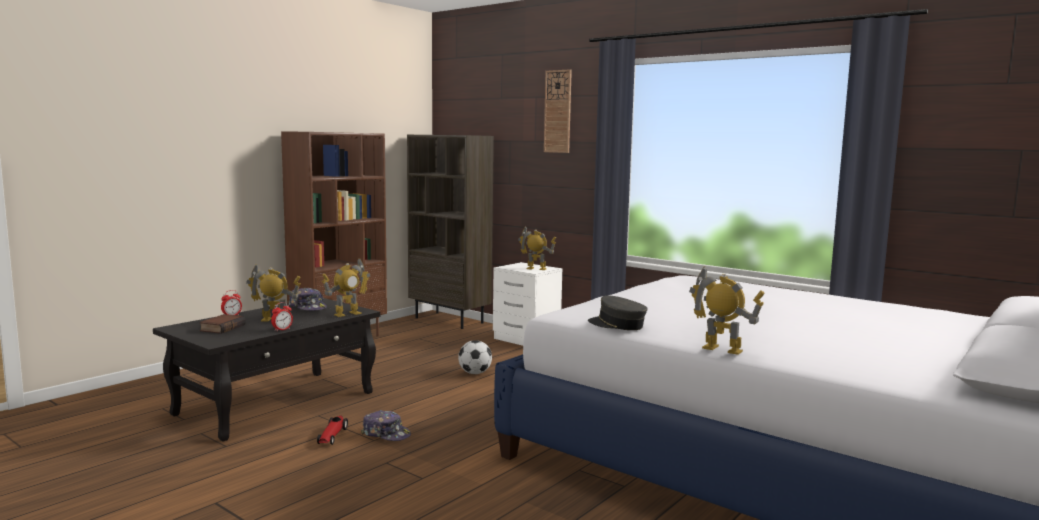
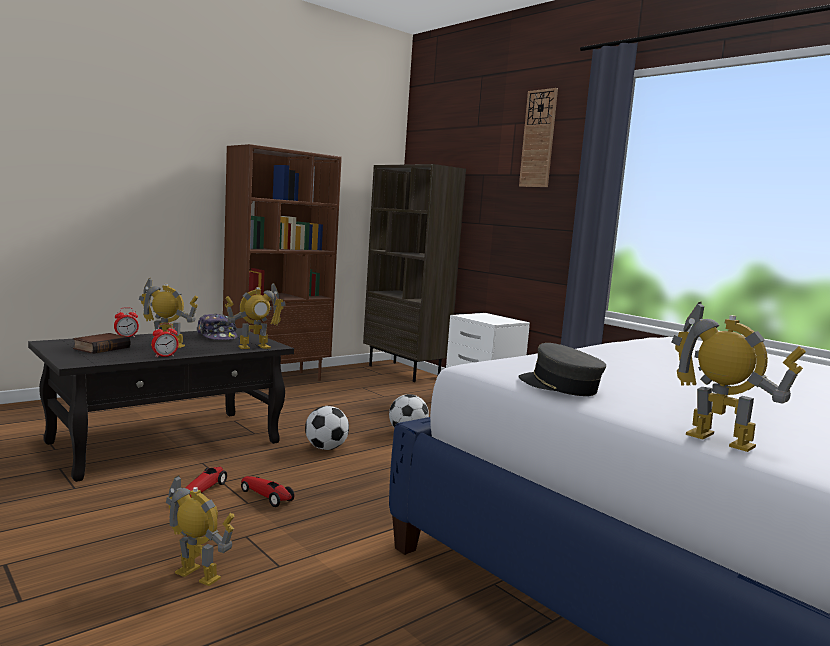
camera: 10 degrees right, 0 degrees up
(386, 434) = (266, 497): cap -> toy car
(413, 393) = (326, 448): none -> football
(536, 269) = (498, 320): toy robot -> toy robot (198, 575)

